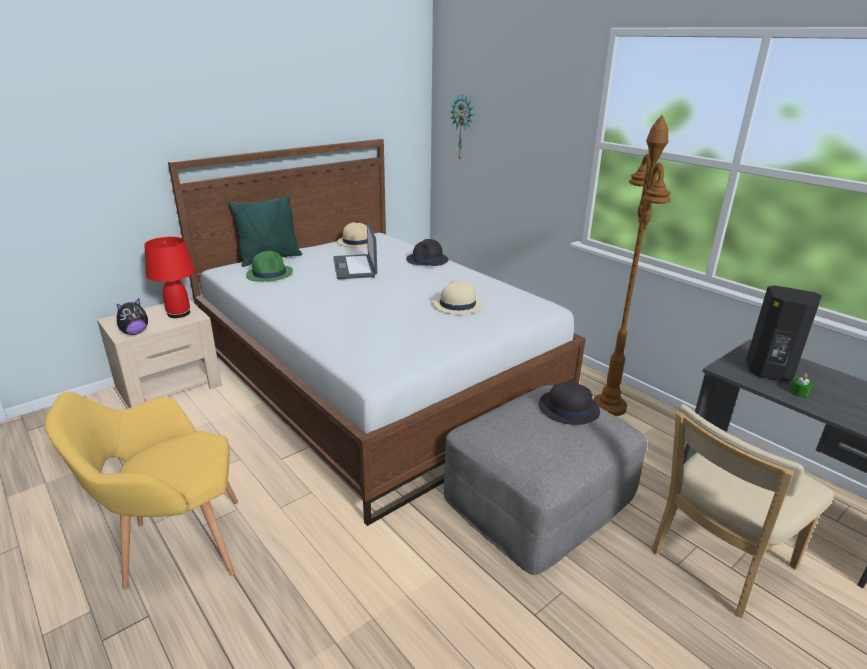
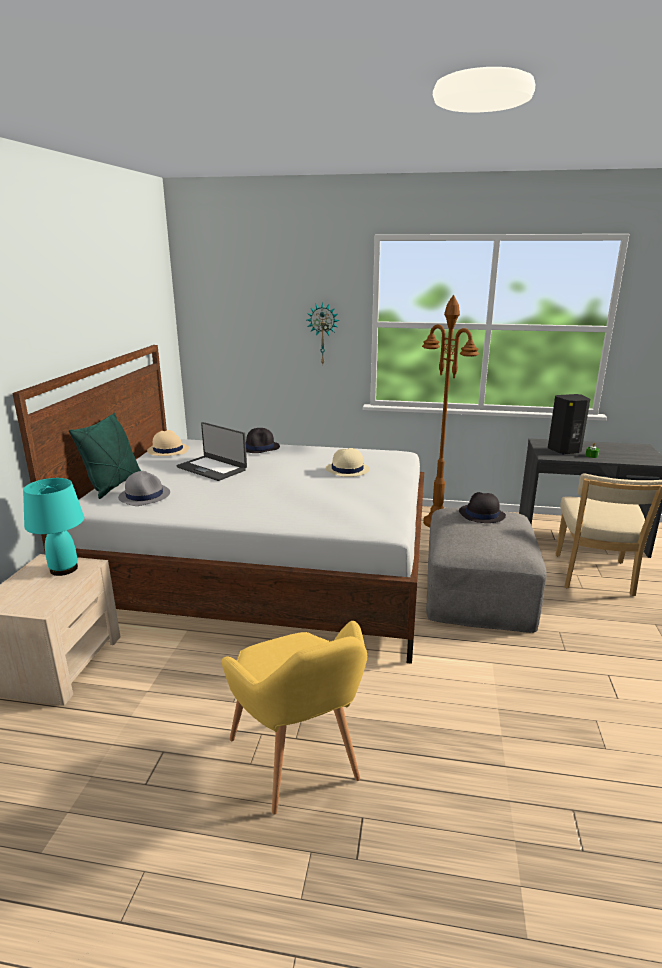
camera: 40 degrees left, 5 degrees down
(135, 333) = (49, 602): plush toy -> none
(175, 546) = (299, 765): yellow armchair -> yellow armchair turned 60 degrees counterclockwise
(178, 313) = (63, 569): red table lamp -> turquoise table lamp
(270, 274) = (144, 495): green hat -> grey hat
(462, 127) = (222, 326): wall clock -> wall clock (323, 334)

